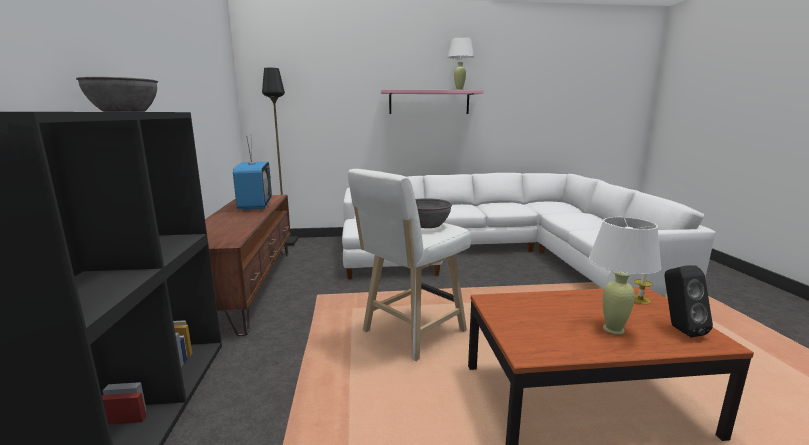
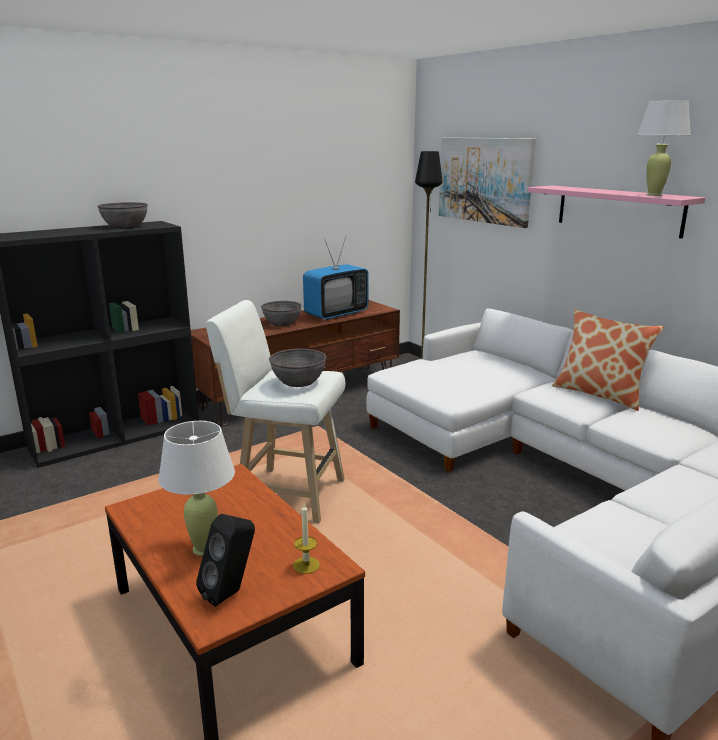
camera: 60 degrees right, 5 degrees up
(235, 220) = (282, 323): none -> grey bowl
(320, 90) = (484, 180): none -> picture
(461, 204) = (600, 394): none -> pillow

